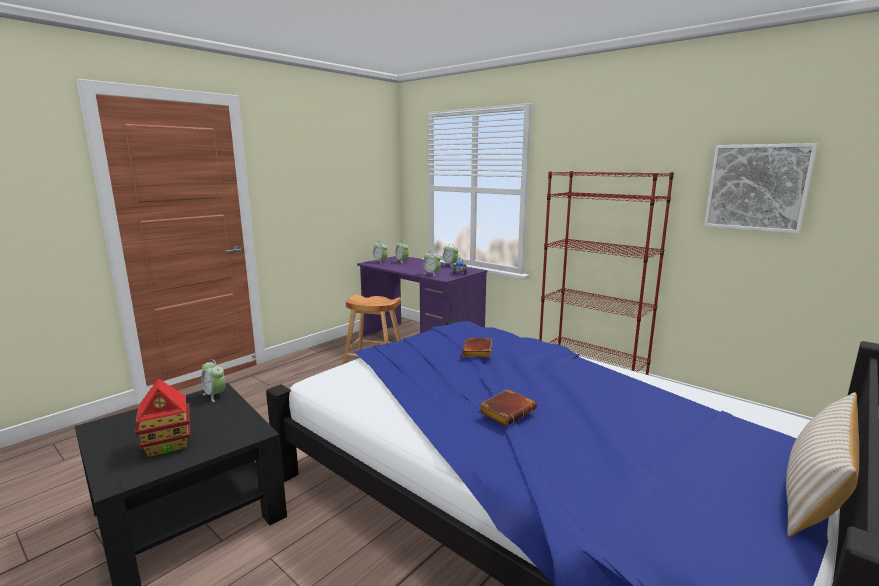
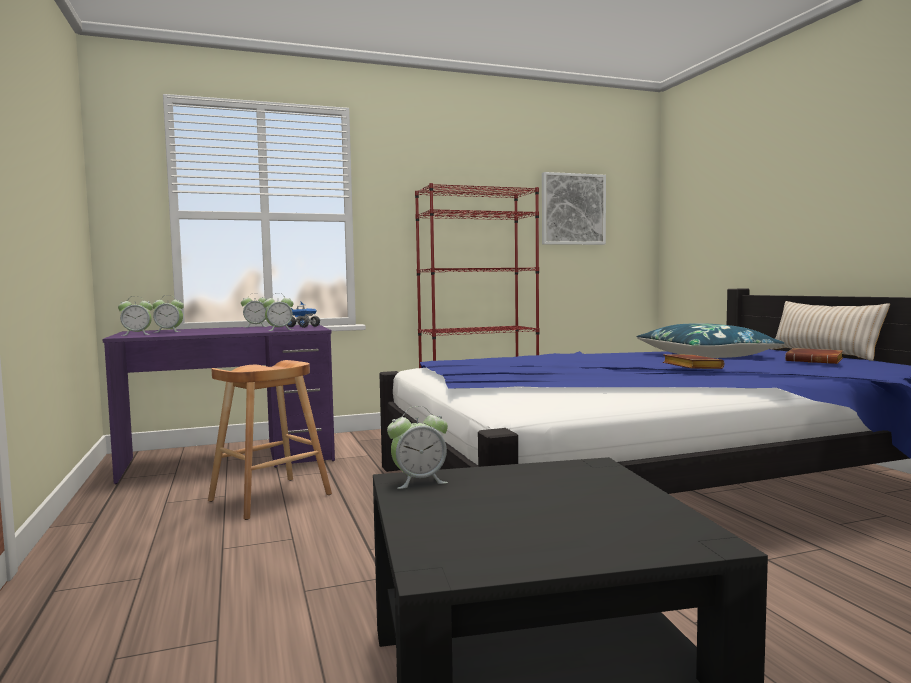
camera: 60 degrees left, 10 degrees down
(168, 444) = (589, 510): toy house -> none
(478, 352) = (535, 362): brown book -> brown book (815, 361)
(647, 411) = (705, 355): none -> blue pillow

